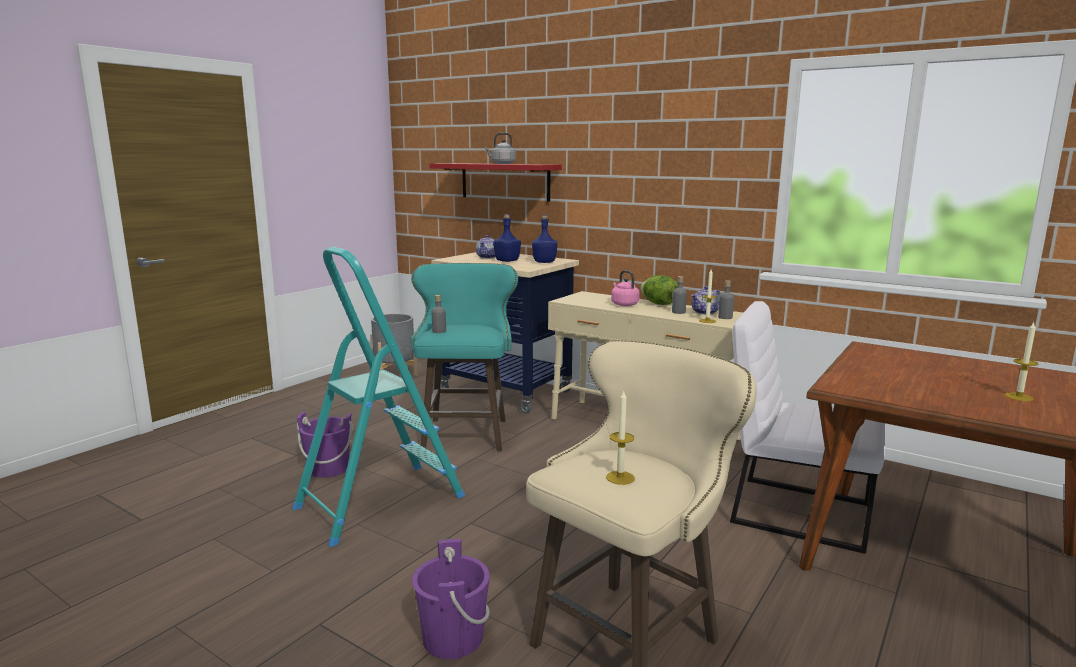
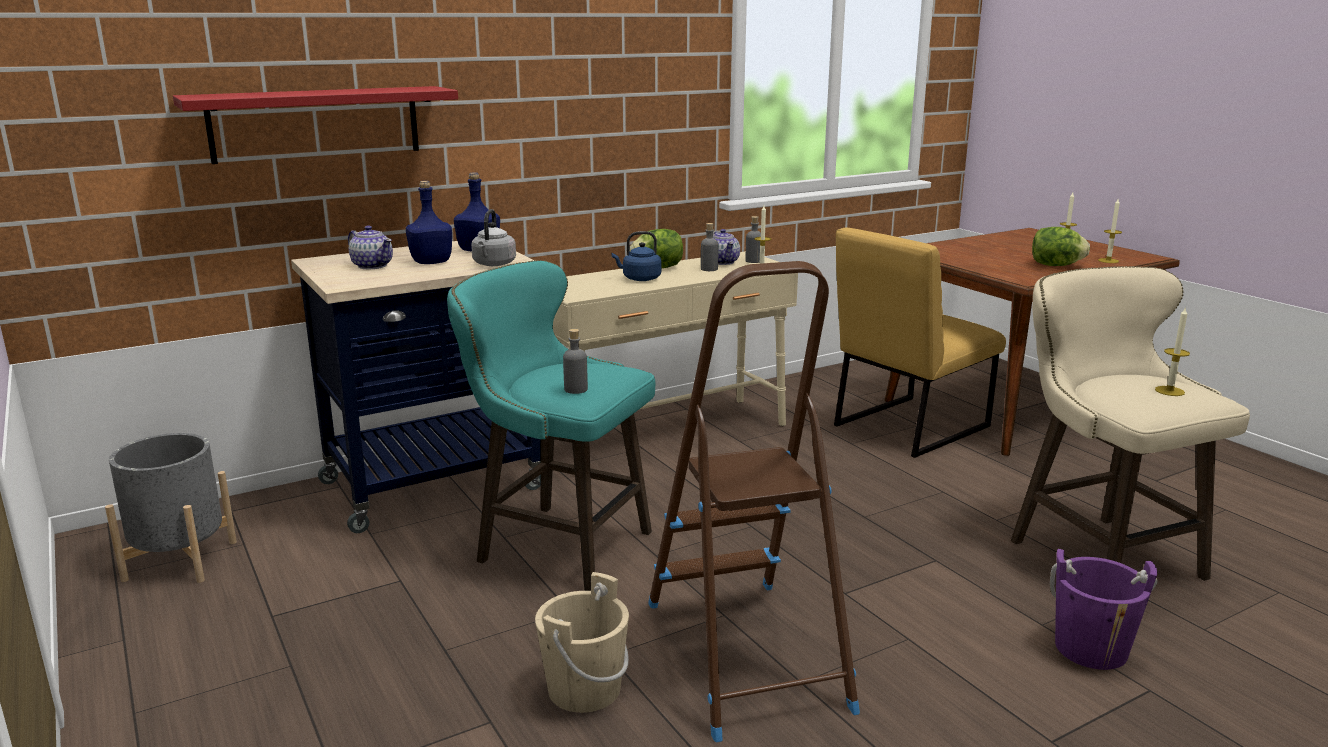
camera: 65 degrees left, 5 degrees up
(328, 468) = (584, 689): purple bucket -> beige bucket
(382, 501) = (743, 651): turquoise step ladder -> brown step ladder
(502, 163) = (343, 91): grey kettle -> grey kettle (493, 264)
(623, 304) = (639, 279): pink kettle -> blue kettle
(795, 511) = (908, 426): white chair -> yellow chair
(934, 395) = (1055, 266): none -> lettuce
(1029, 417) = (1108, 261): none -> candle

